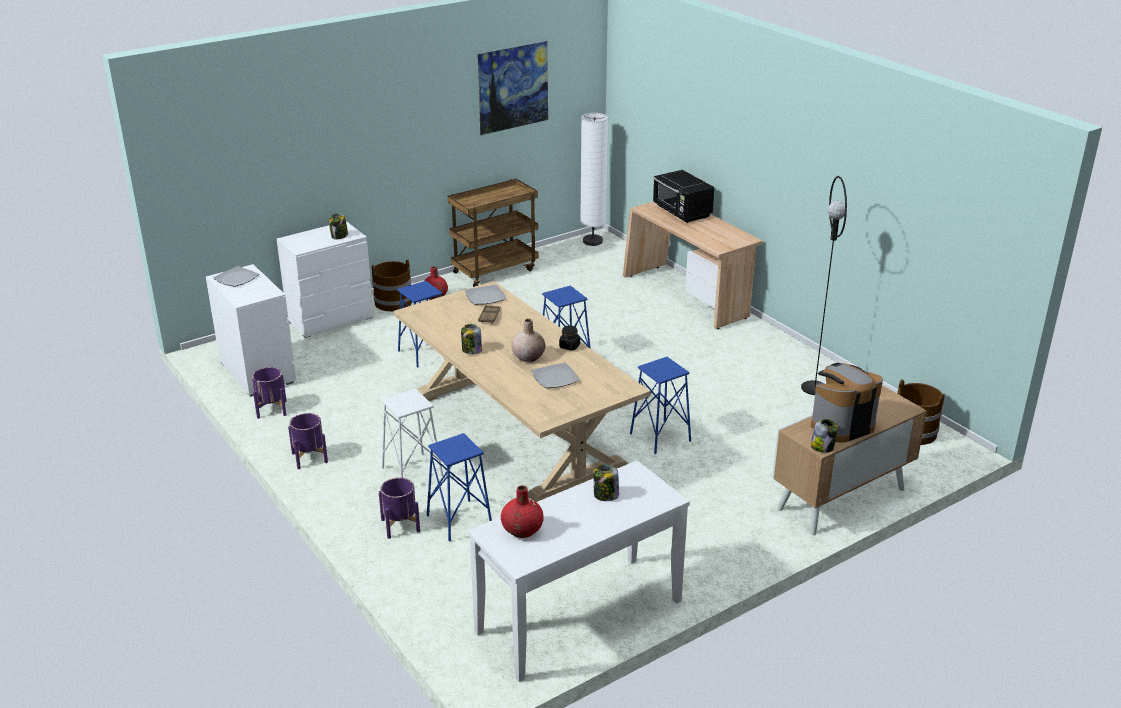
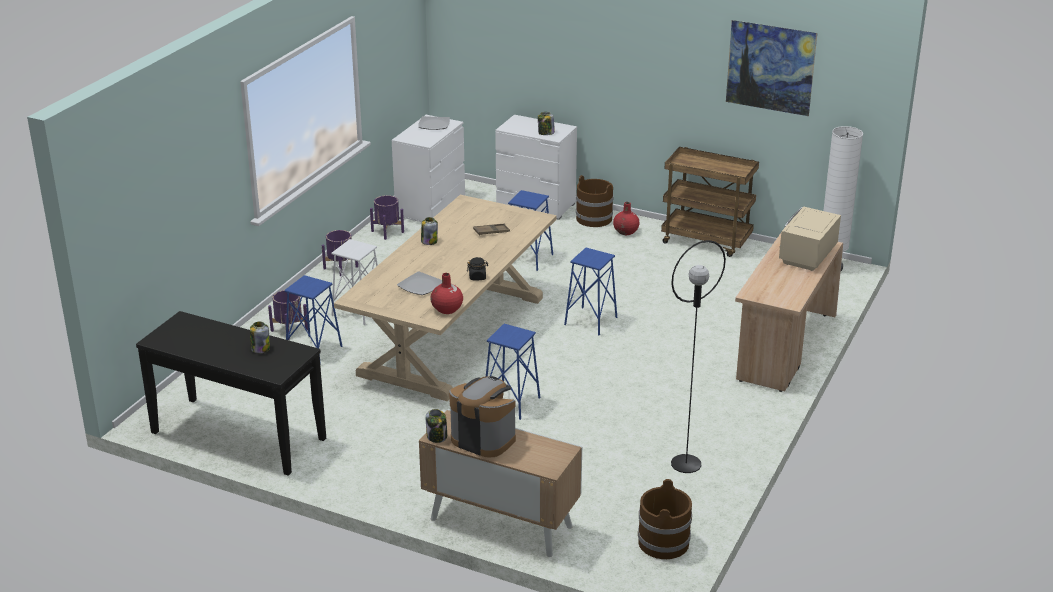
camera: 60 degrees right, 0 degrees up
(485, 297) = (522, 220): plate -> none
(522, 530) = (193, 330): red vase -> red vase (447, 309)
(528, 357) = (442, 266): beige vase -> none
(580, 616) = (238, 436): white console table -> black console table
(682, 212) = (806, 256): black microwave -> beige microwave

